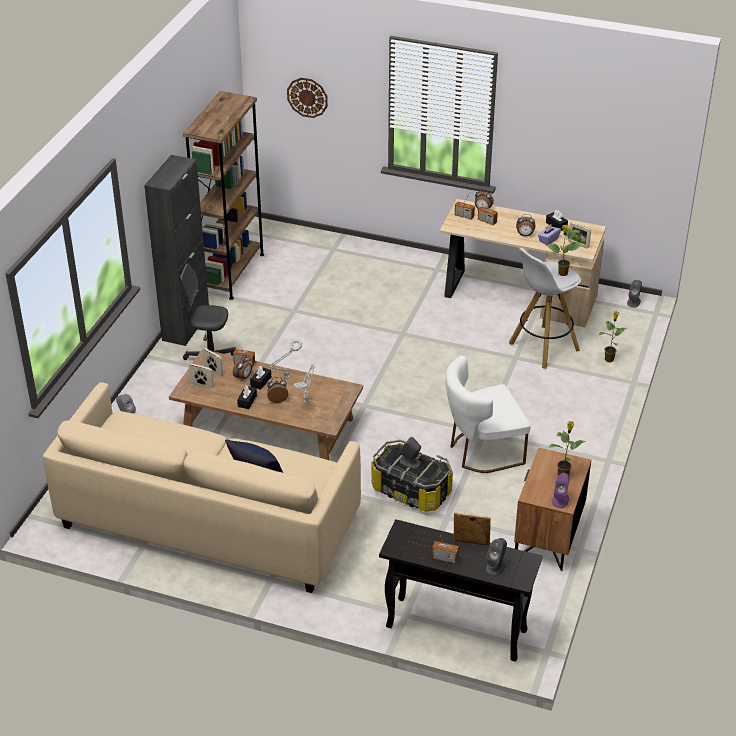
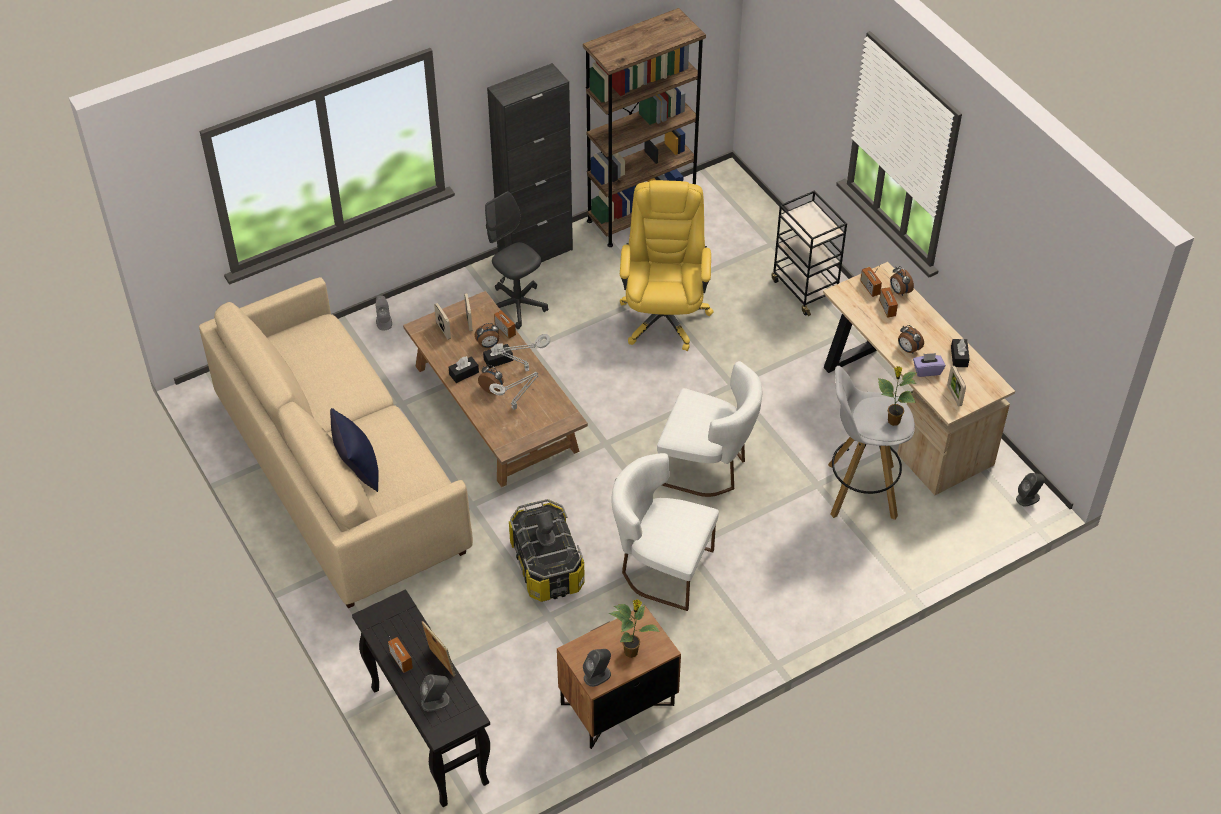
camera: 40 degrees right, 10 degrees up
(307, 97) = (791, 56): wall clock -> none
(315, 319) = (664, 316): none -> yellow office chair
(383, 263) = (805, 289): none -> black cart
(442, 383) = (708, 467): none -> white chair
(560, 499) = (597, 675): purple speaker -> grey speaker
(609, 359) = (917, 549): potted plant -> none

